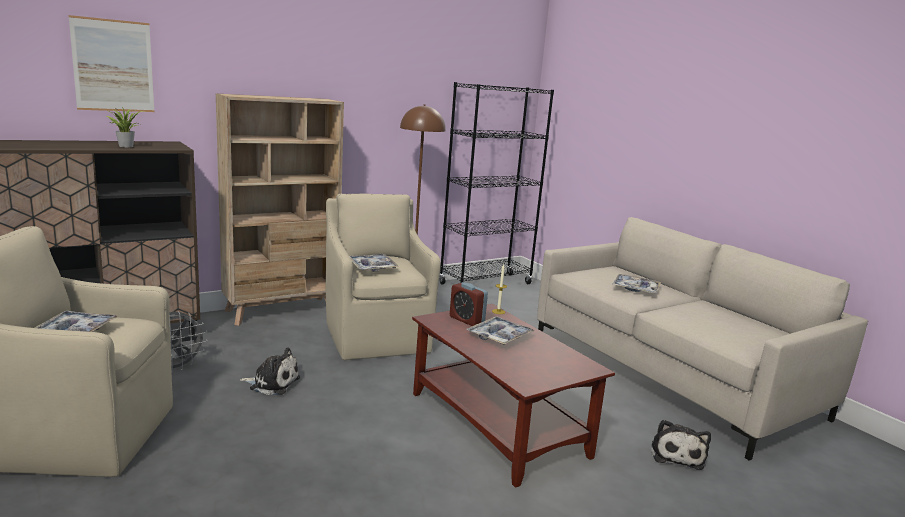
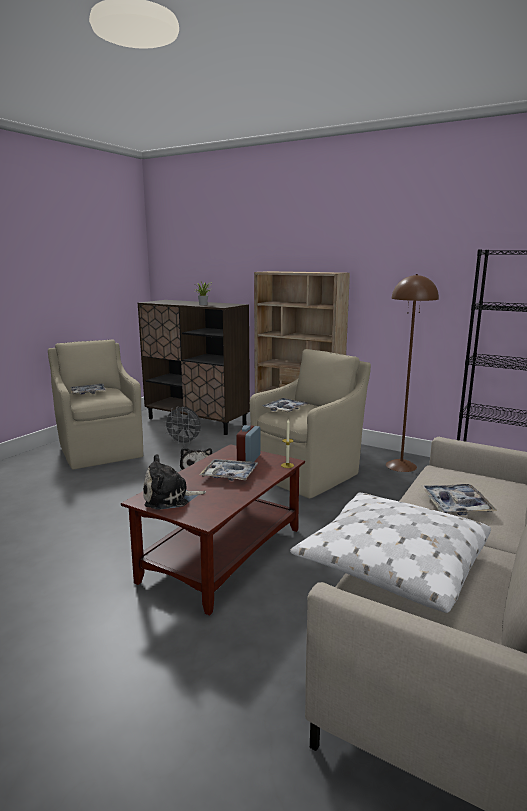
camera: 65 degrees right, 0 degrees up
(113, 66) = (220, 256): picture -> none
(676, 454) = (266, 674): plush toy -> plush toy (169, 498)
(708, 327) = (392, 563): none -> white pillow

